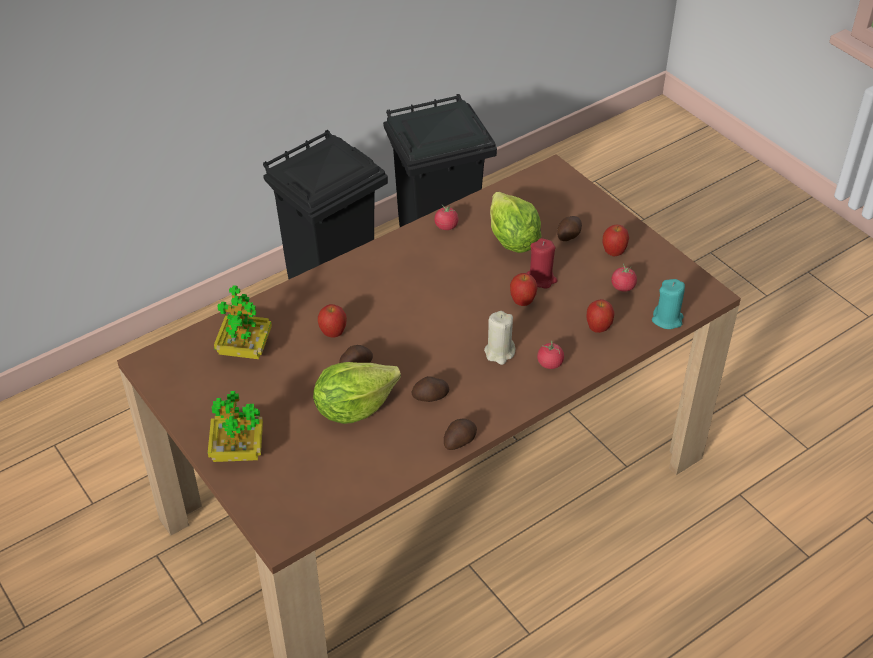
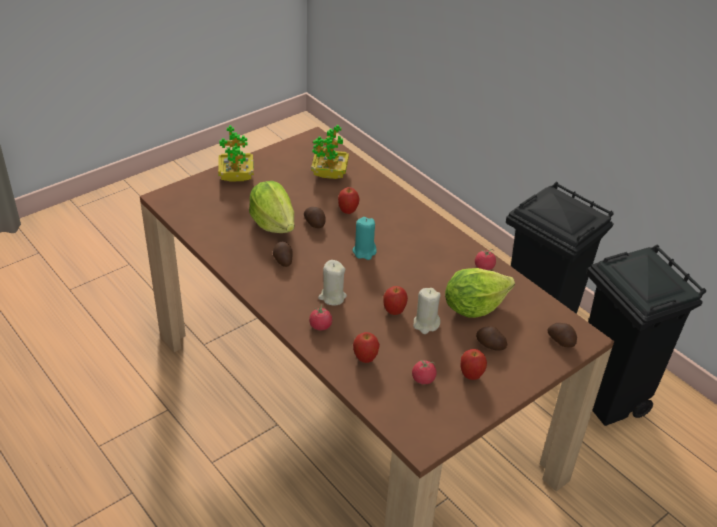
camera: 85 degrees right, 5 degrees down
(459, 440) = (238, 274): potato -> potato (561, 340)
(541, 279) = (426, 324): red candle -> beige candle
(667, 319) = (382, 409): turquoise candle -> turquoise candle (364, 251)

